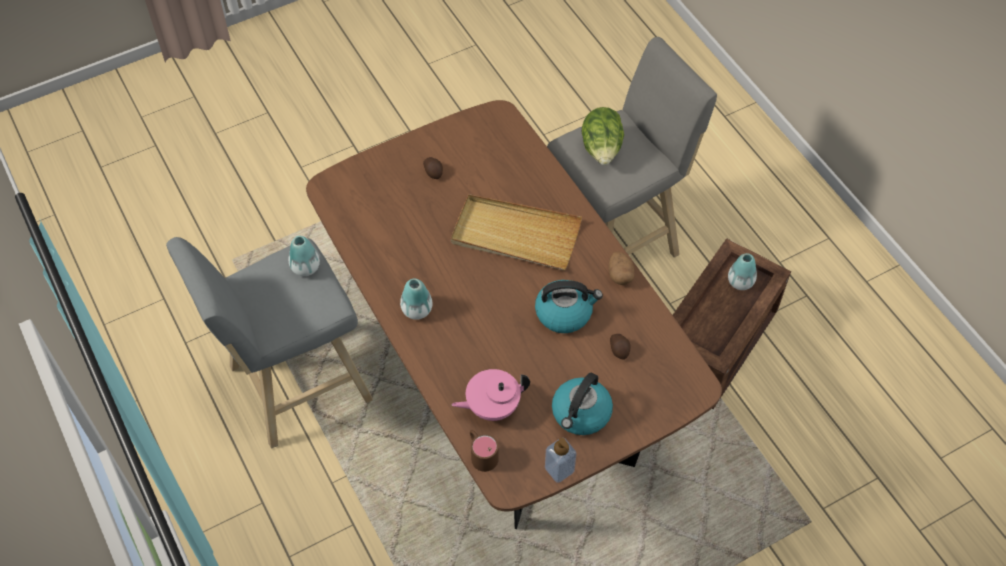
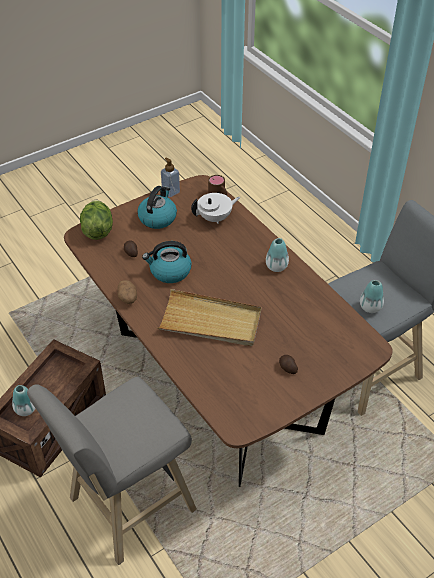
camera: 175 degrees right, 10 degrees down
(492, 406) = (215, 218): pink teapot -> white teapot
(602, 149) = (138, 423): lettuce -> lettuce (97, 230)

